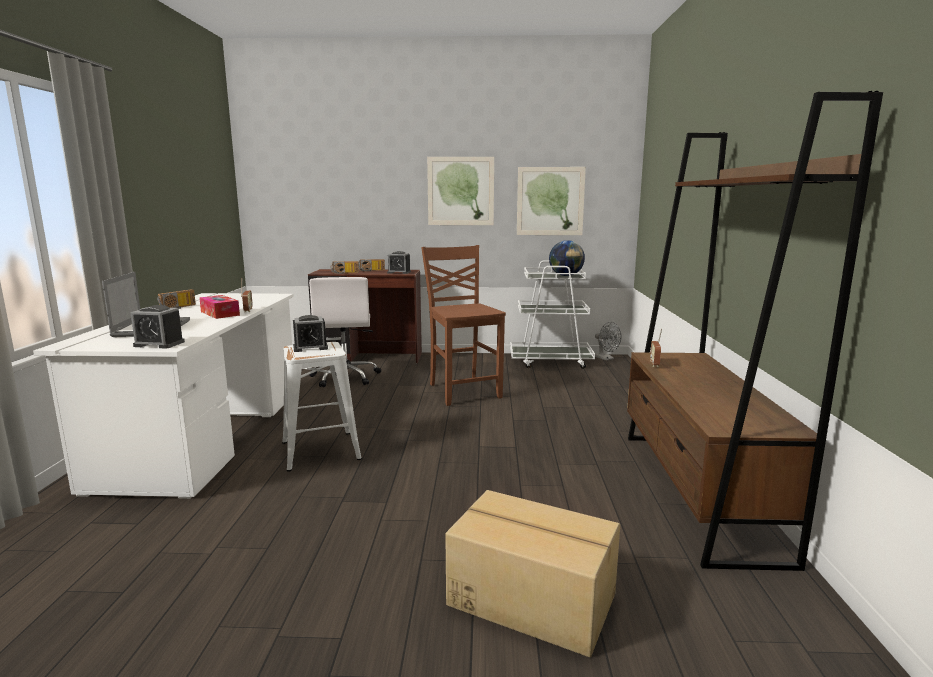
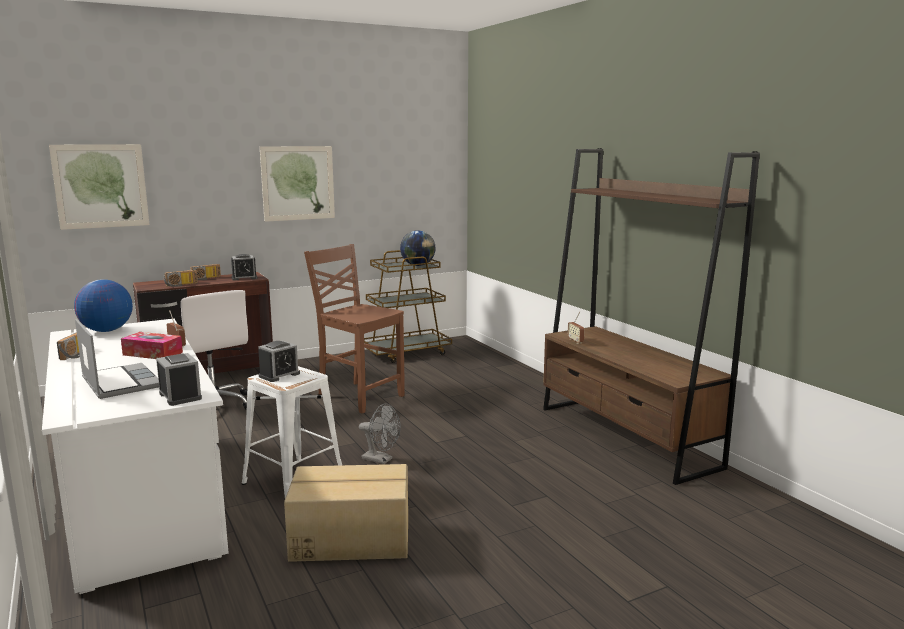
camera: 30 degrees left, 0 degrees up
(159, 344) = (180, 396): alarm clock -> alarm clock turned 105 degrees counterclockwise
(232, 296) = (106, 331): none -> globe
(531, 598) = (599, 535): cardboard box -> cardboard box (350, 538)
(550, 201) = (388, 190): picture -> picture (101, 186)
(550, 361) = (406, 353): white cart -> brown cart
(606, 358) = (452, 342): grey fan -> grey fan (381, 460)

